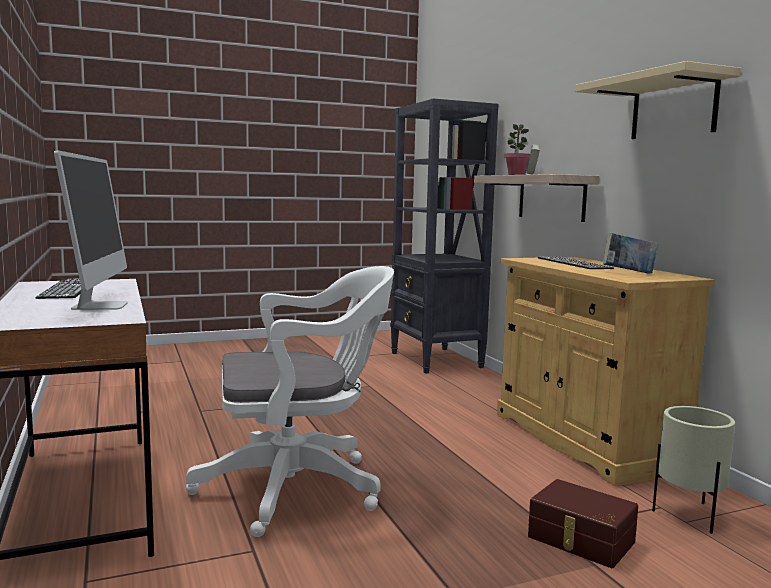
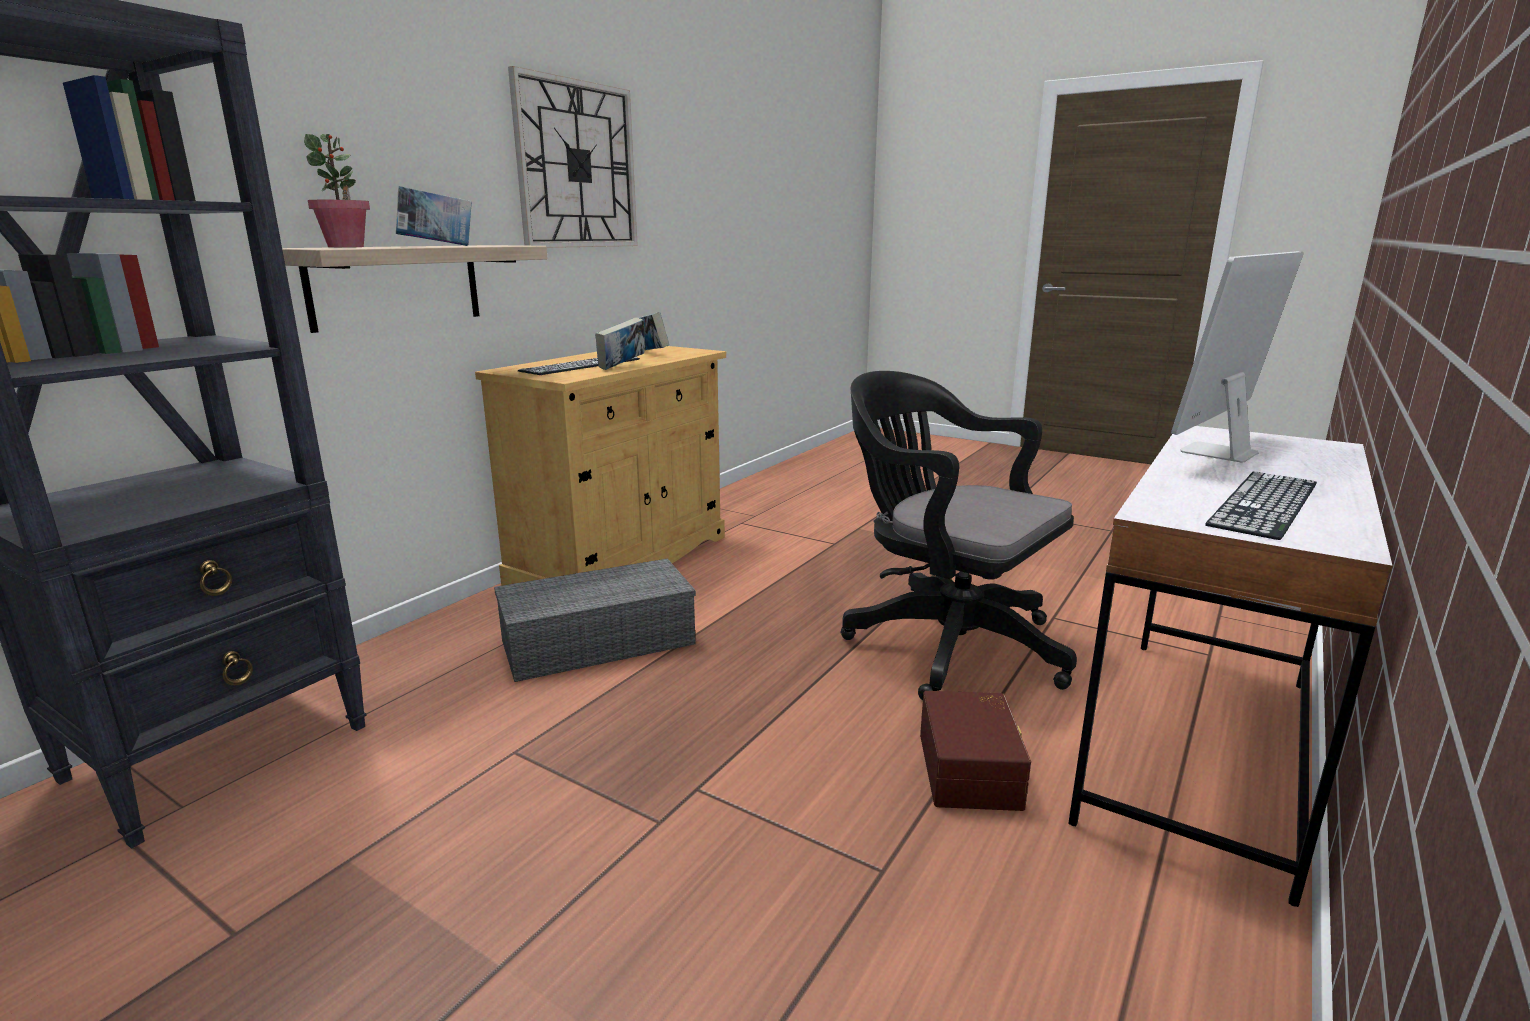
camera: 125 degrees left, 10 degrees up
(299, 488) = (945, 643): white office chair -> black office chair
(449, 412) = (600, 641): none -> grey storage box
(555, 265) = (622, 366): none -> book
(580, 540) = (834, 535): brown storage box -> brown storage box (972, 770)
(673, 107) = (577, 165): beige shelf -> wall clock
(688, 516) = (744, 516): beige planter -> none

